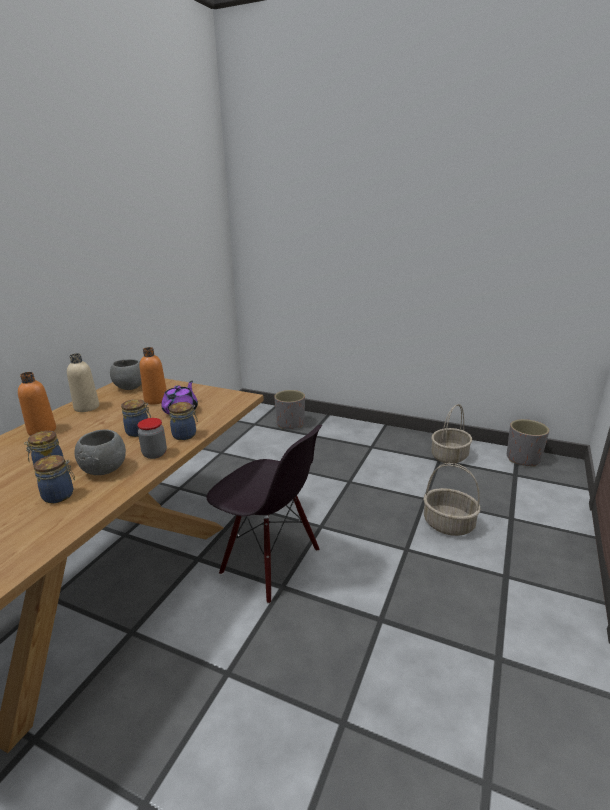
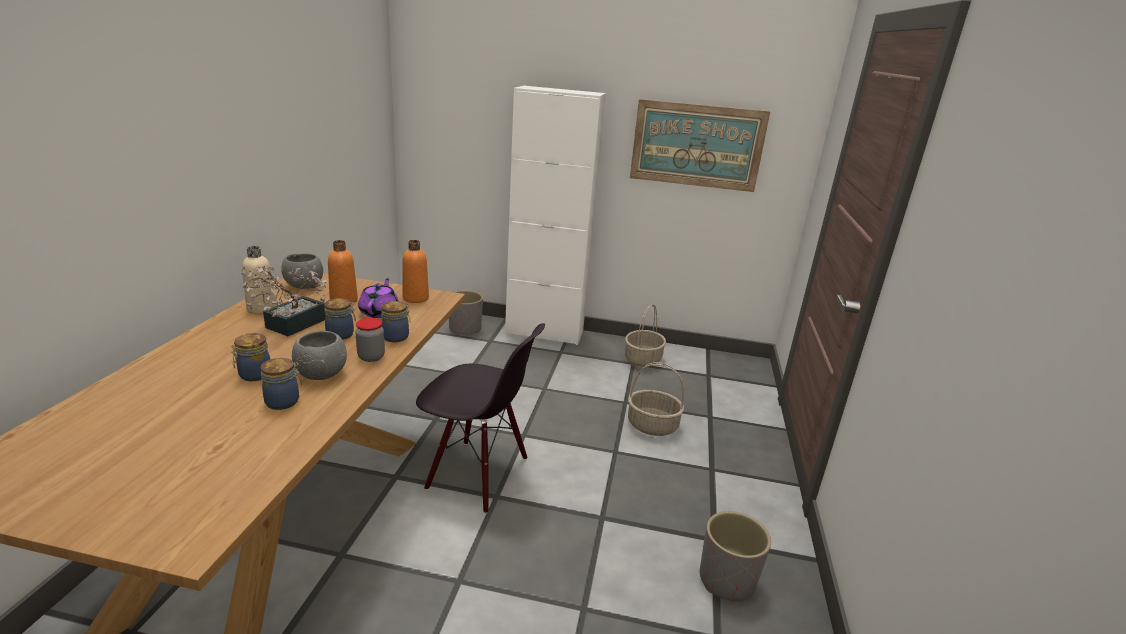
camera: 15 degrees left, 0 degrees up
(42, 430) = (220, 335): orange bottle -> orange bottle (415, 298)
(101, 422) = (290, 325): none -> potted plant
(360, 428) = (544, 332): none -> white cabinet
(503, 249) = (697, 145): none -> picture
(523, 459) = (714, 360): grey planter -> grey planter (727, 580)

